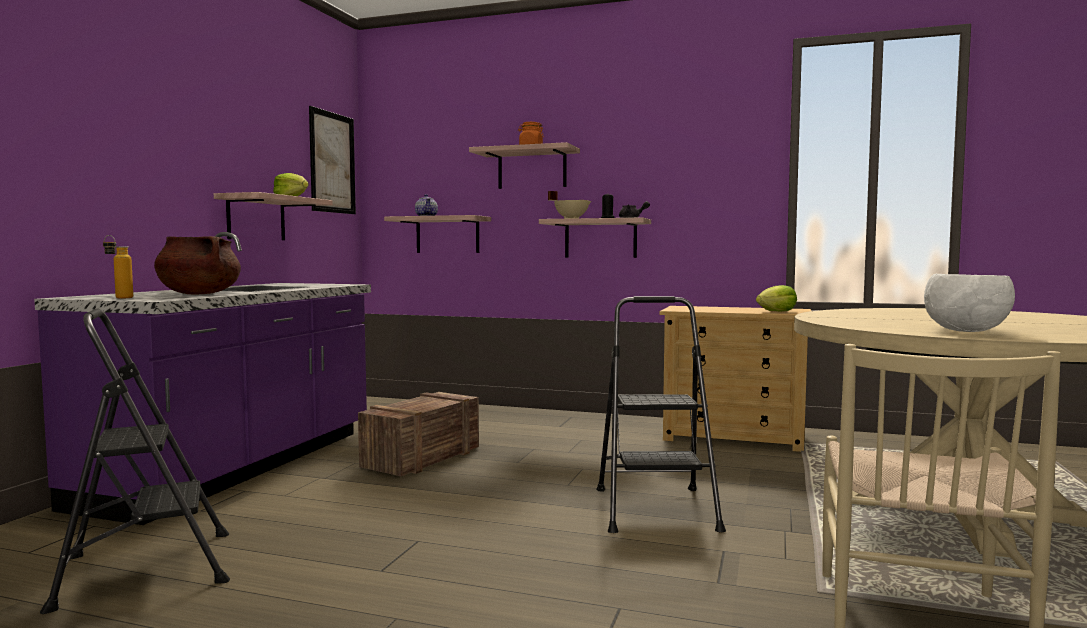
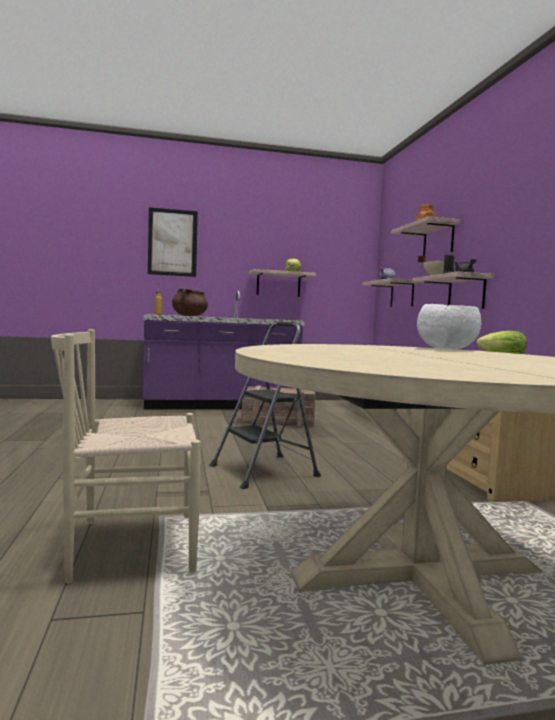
camera: 60 degrees right, 0 degrees up
(139, 569) = (104, 416): black step ladder -> none
(332, 163) = (348, 251): picture -> picture (172, 242)
(967, 331) = (302, 350): white bowl -> white bowl (446, 349)

